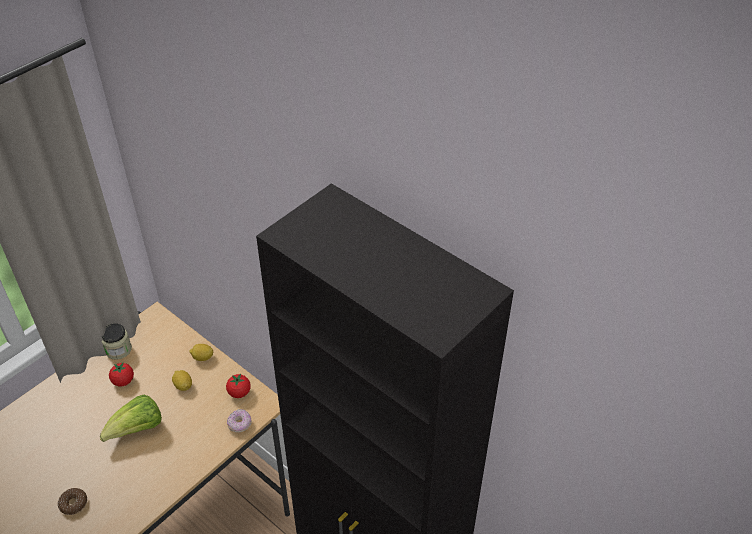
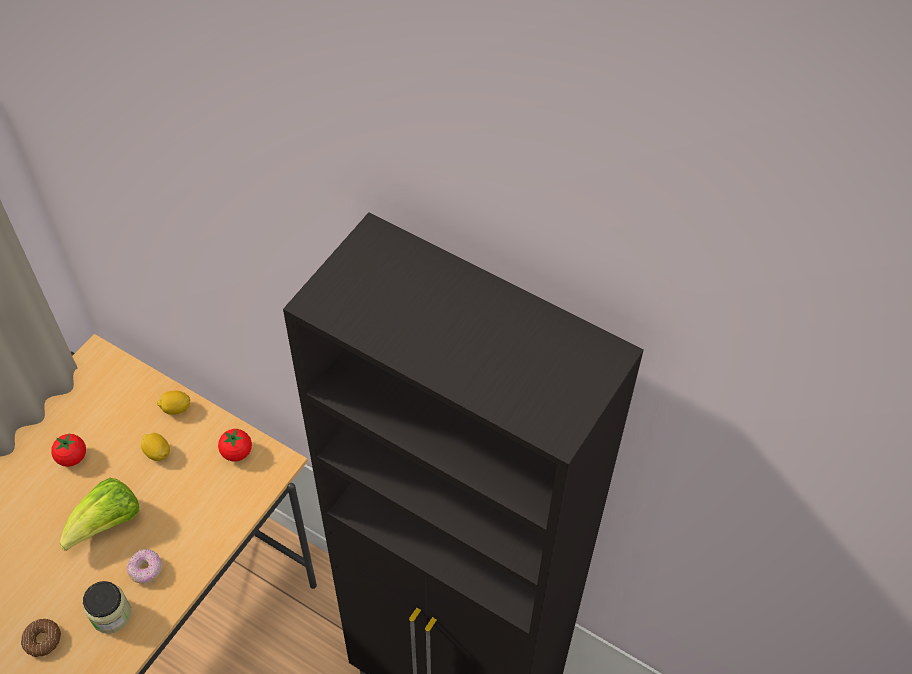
camera: 10 degrees left, 10 degrees up
(118, 350) = (55, 412): jar -> jar (111, 614)
(240, 424) = (246, 497): donut -> donut (146, 570)

